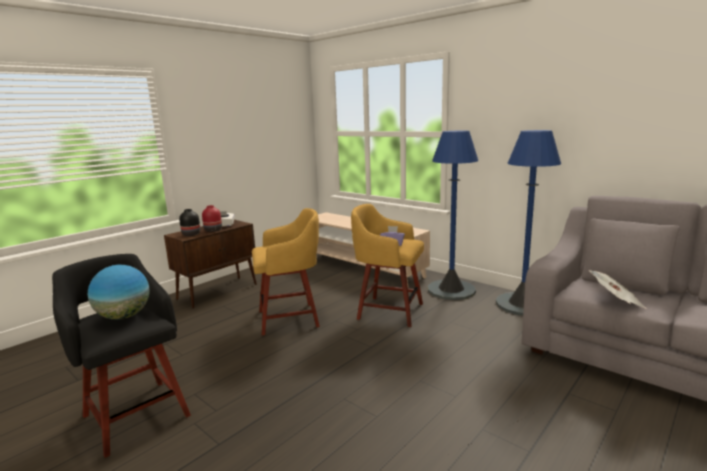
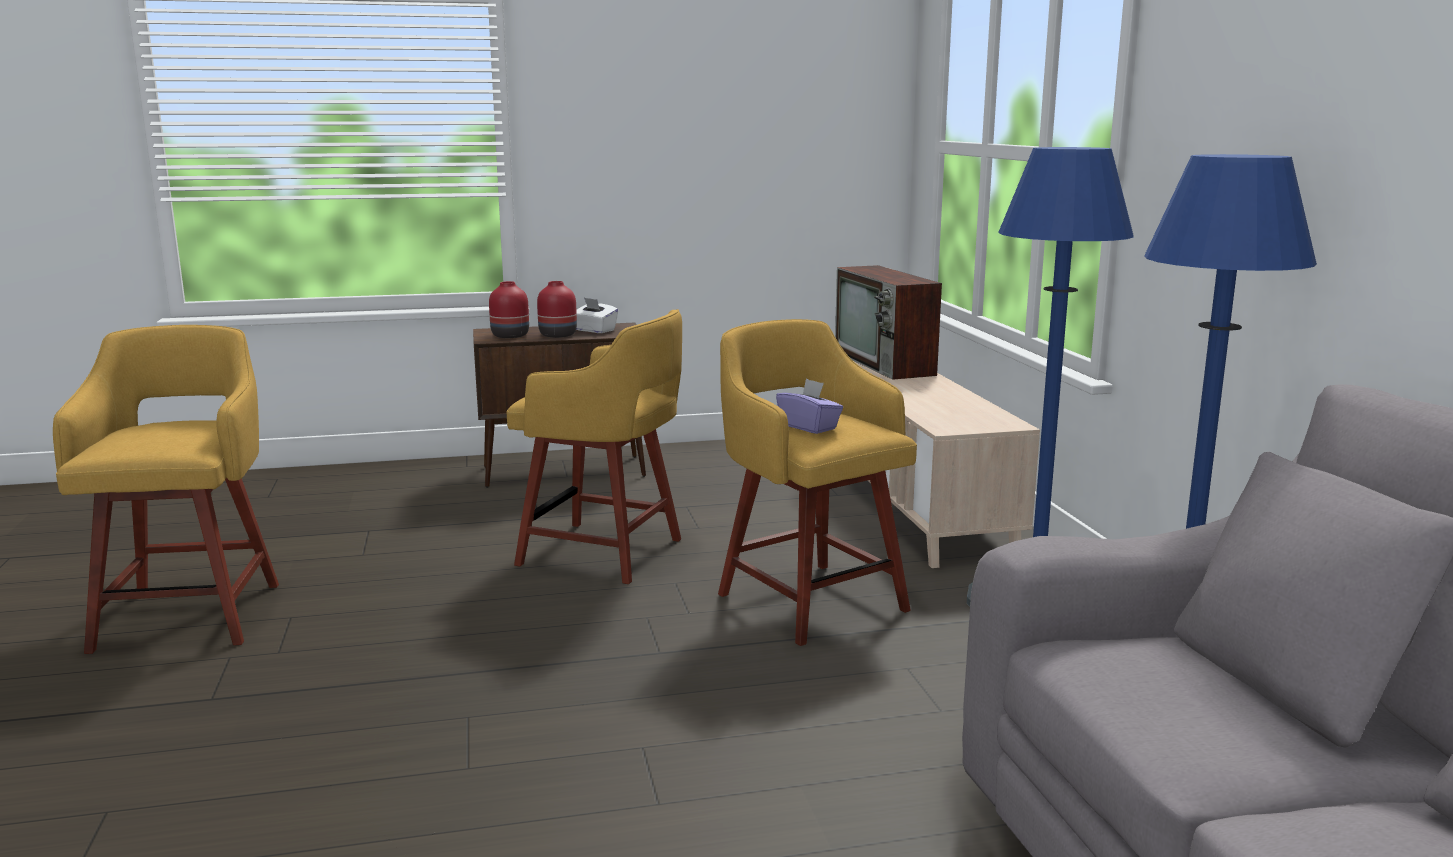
camera: 35 degrees right, 0 degrees up
(124, 316) = (171, 431): globe -> none
(136, 413) = (191, 614): black stool -> yellow stool
(191, 234) = (510, 336): black vase -> red vase
(337, 218) = (885, 363): none -> television
(615, 301) = (1132, 709): newspaper -> none

